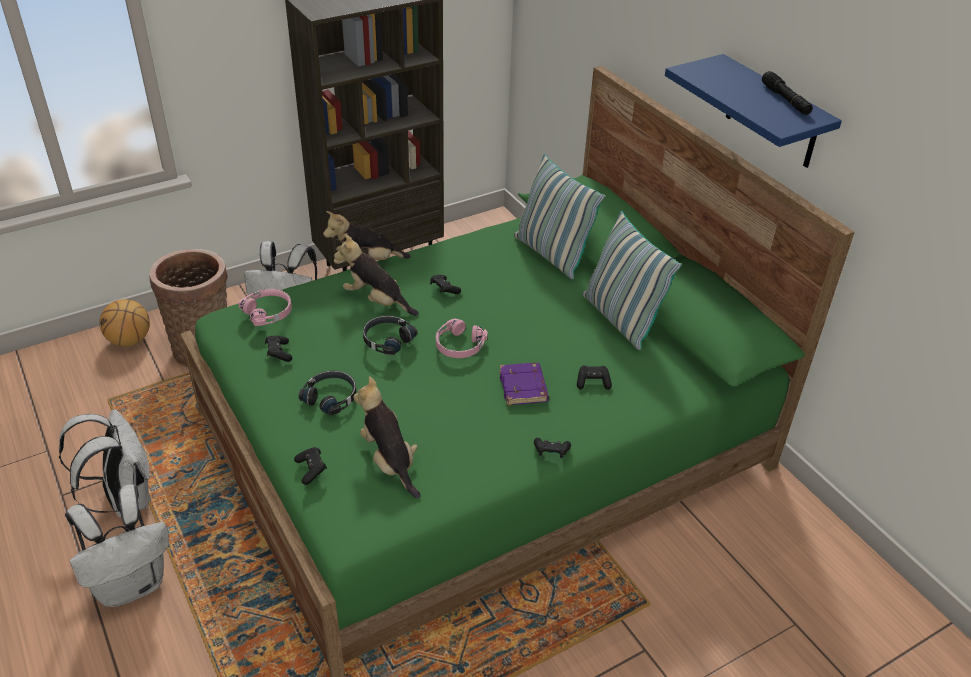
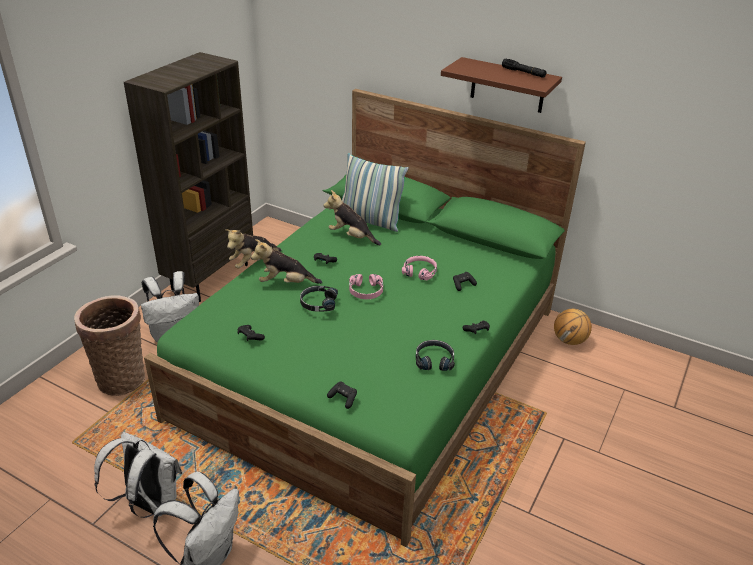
camera: 30 degrees left, 5 degrees down
(130, 340) = (53, 394): basketball -> basketball (569, 340)
(268, 312) = (218, 314): pink headphones -> pink headphones (420, 271)
(331, 397) = (312, 351): black headphones -> black headphones (434, 360)
(389, 461) = (387, 374): plush toy -> plush toy (351, 237)
(524, 387) = (427, 301): purple book -> none
(620, 319) = (445, 245): pillow -> none
(772, 113) = (507, 85): blue shelf -> brown shelf

